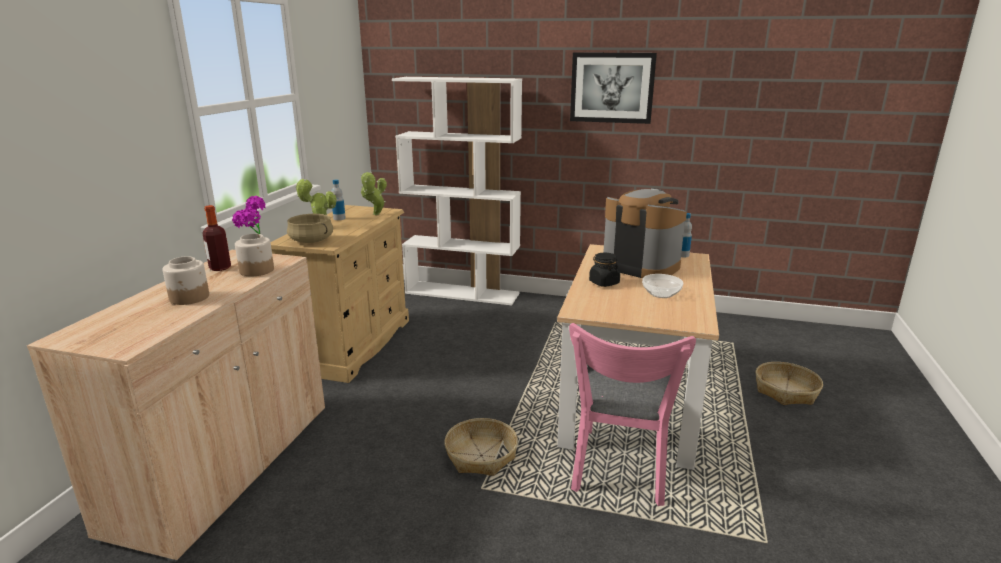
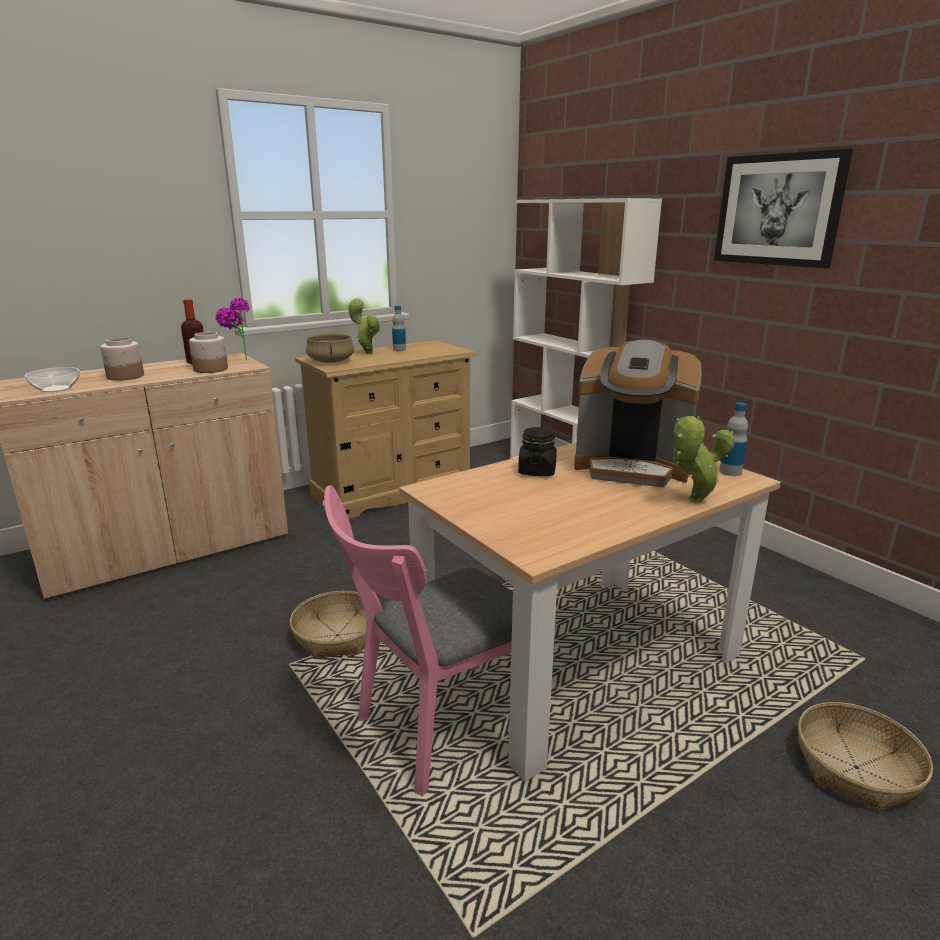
camera: 40 degrees right, 0 degrees up
(375, 215) = (436, 352): potted plant -> potted plant (693, 501)
(640, 266) = (632, 467): coffee machine -> coffee machine turned 120 degrees clockwise
(662, 294) = (579, 504): bowl -> bowl (56, 389)

